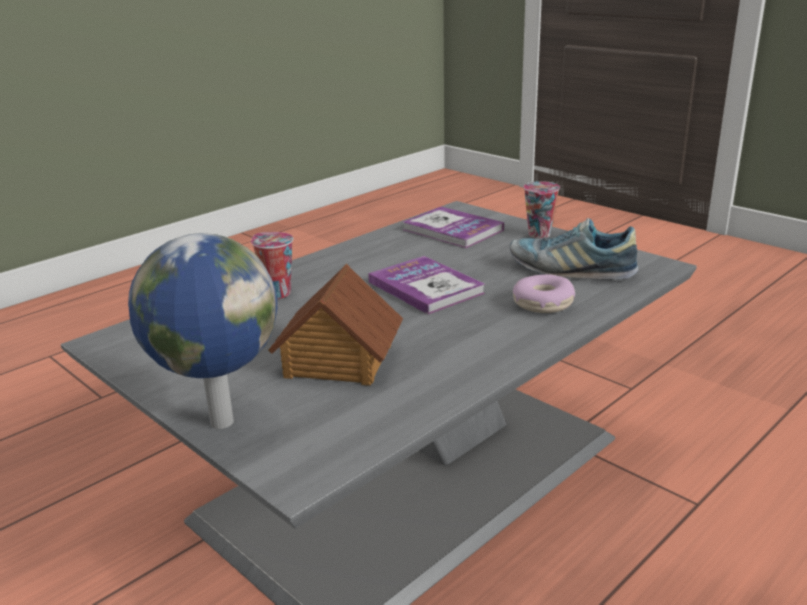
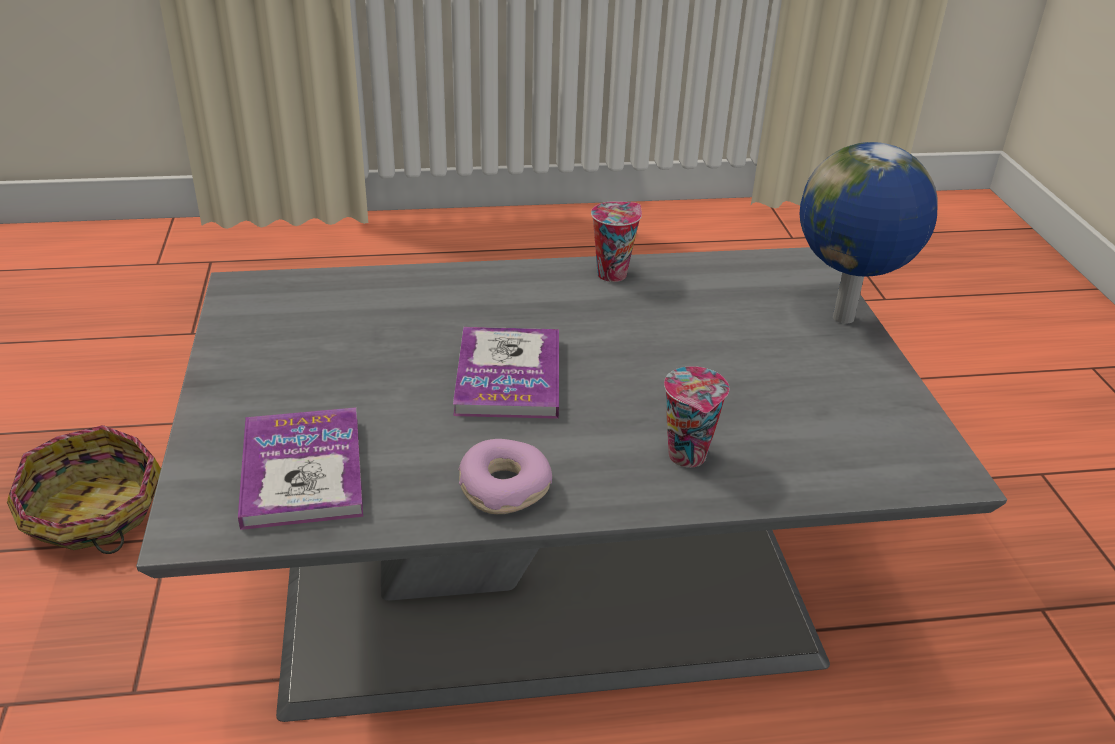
camera: 145 degrees left, 10 degrees up
(338, 361) = (702, 329): toy house -> none
(540, 235) = (232, 393): cup -> cup (612, 273)
(543, 304) = (437, 300): donut -> donut (504, 487)
(571, 270) = (329, 322): shoe -> none
(687, 377) = (93, 513): none -> basket

